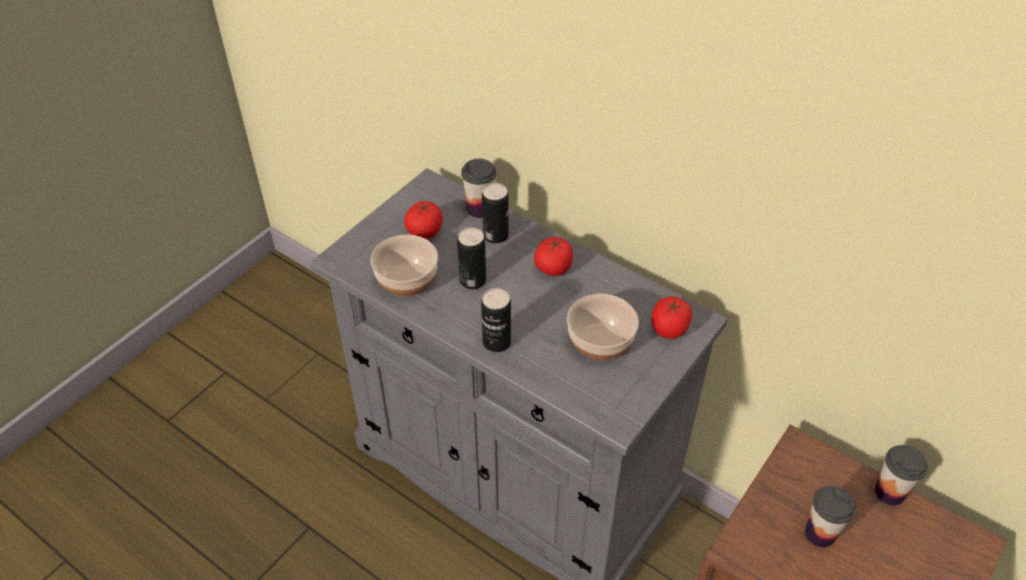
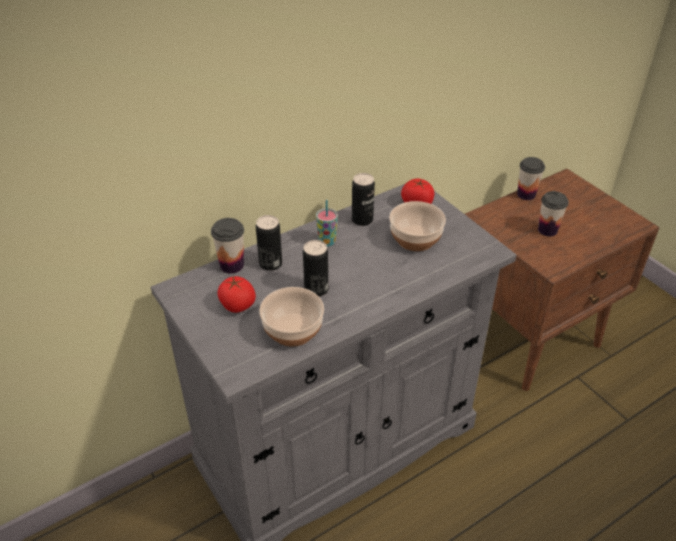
camera: 70 degrees left, 5 degrees down
(496, 342) = (392, 292): can -> can (362, 220)
(553, 268) = (327, 242): tomato -> cup

